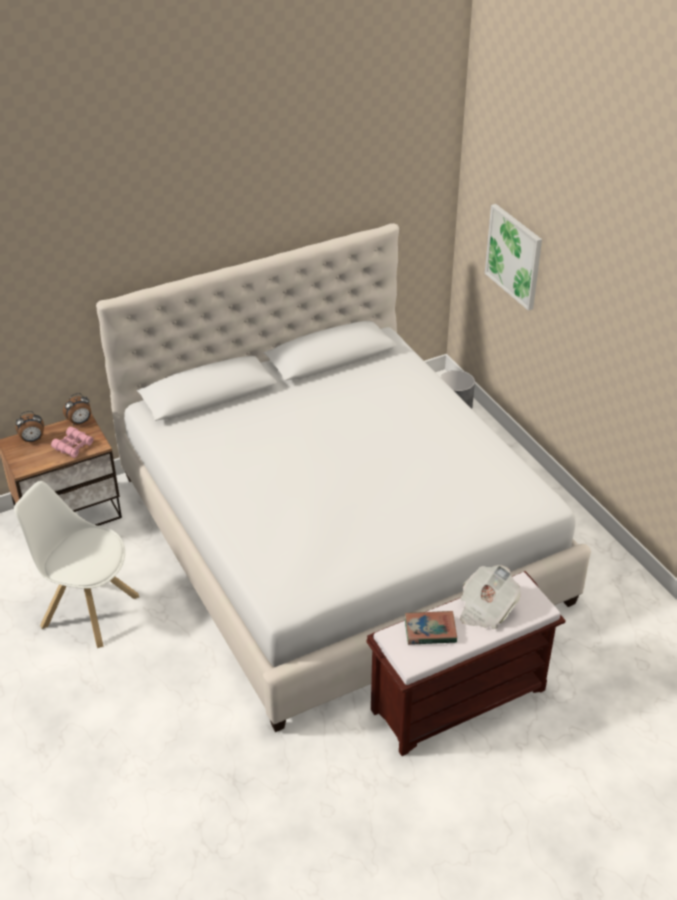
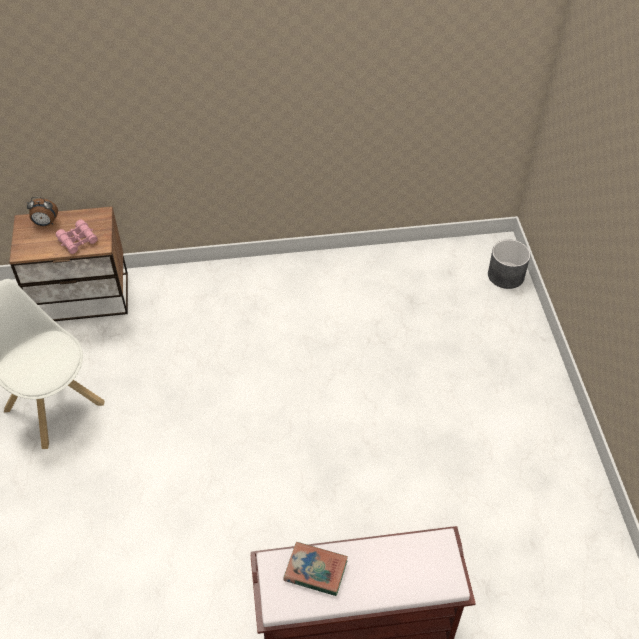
camera: 20 degrees right, 10 degrees up
(80, 422) = (97, 215): alarm clock -> none
(337, 536) = (319, 394): white bed -> none
(485, 609) = (388, 563): newspaper -> none
(514, 256) = (587, 144): picture -> none

